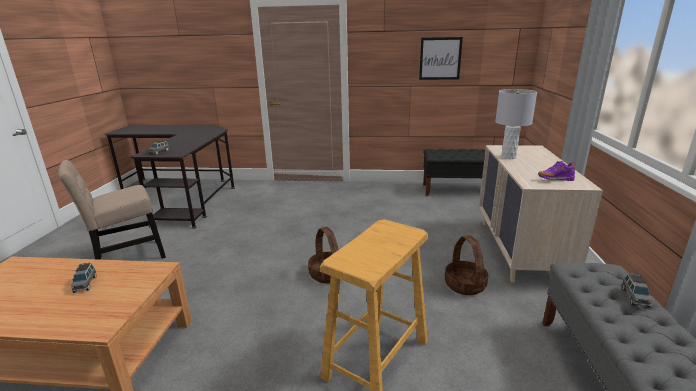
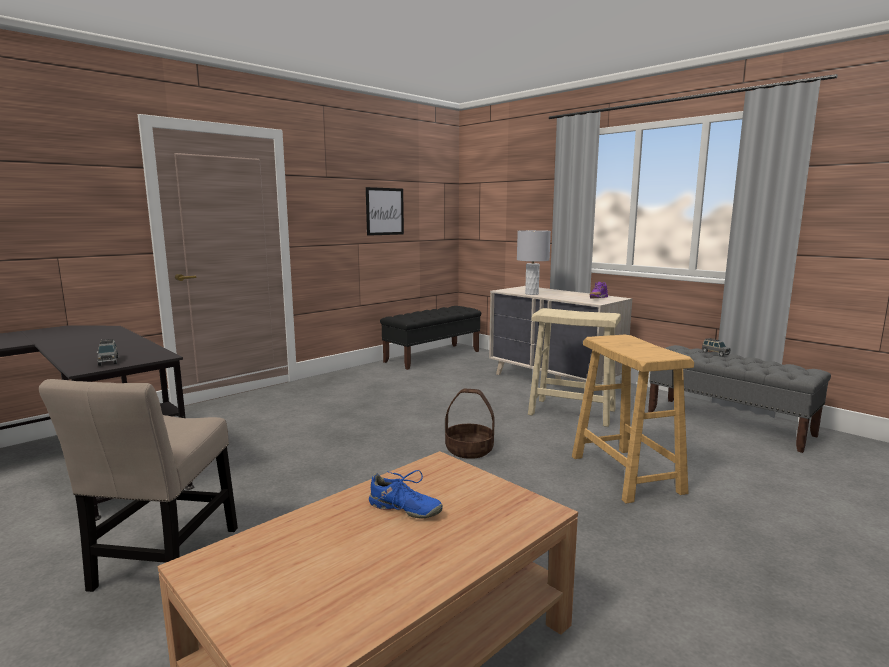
camera: 50 degrees left, 10 degrees down
(85, 284) = (404, 509): grey toy car -> blue shoe
(465, 285) = (572, 412): basket -> beige stool

